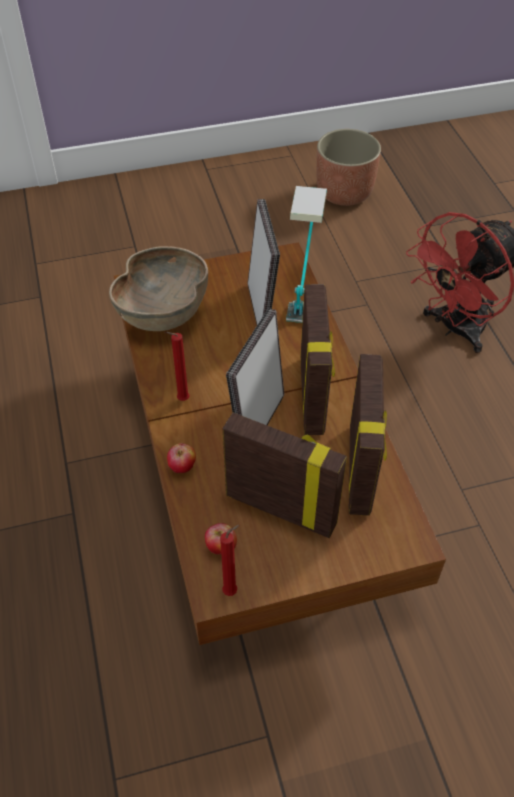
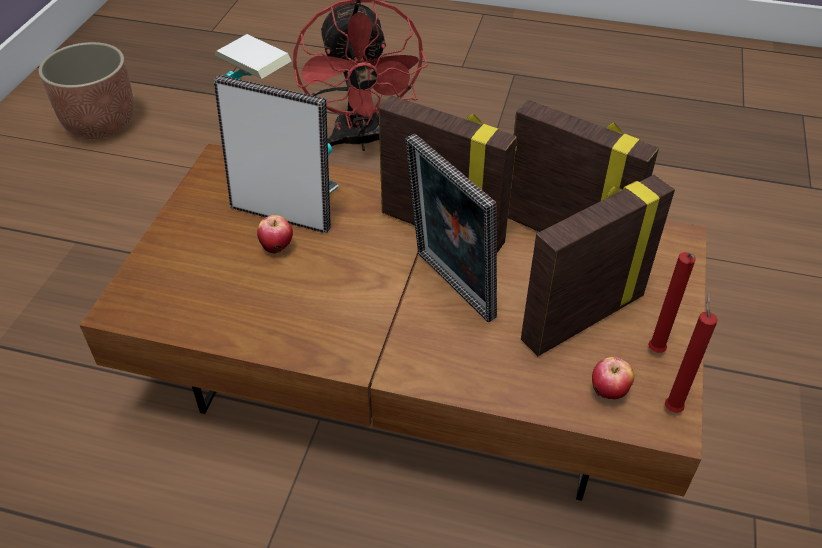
camera: 60 degrees left, 5 degrees down
(163, 312) = (199, 299): brown bowl -> none
(181, 399) = (361, 340): red candle -> red candle (655, 353)
(182, 468) = (469, 382): apple -> apple (277, 248)

